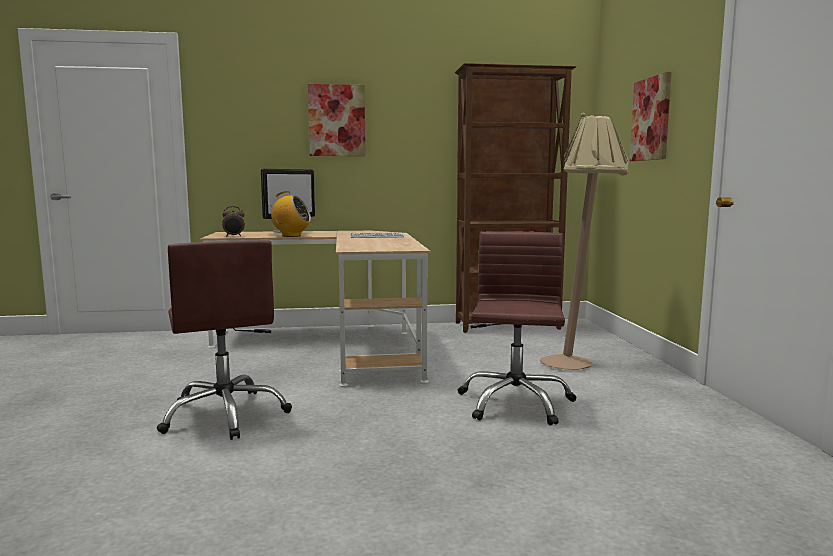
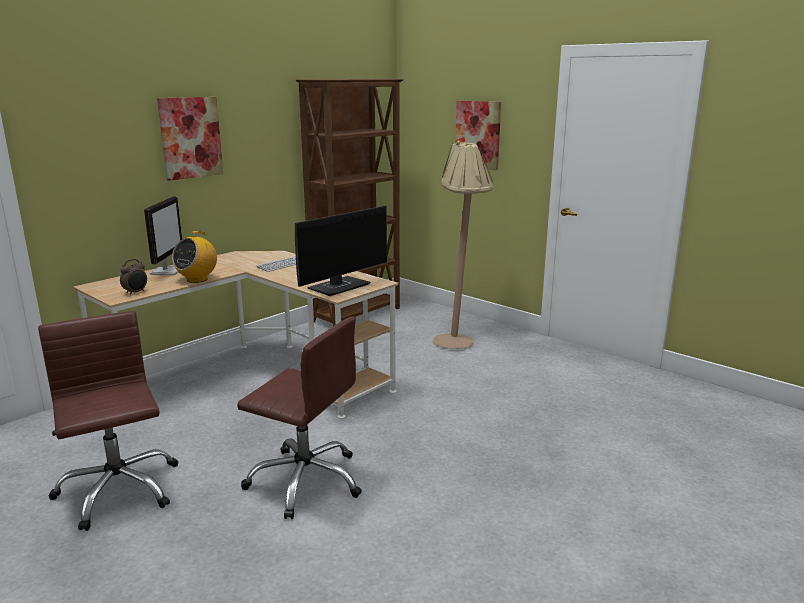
camera: 40 degrees left, 10 degrees up
(291, 236) = (197, 279): radio -> radio turned 150 degrees clockwise
(372, 247) = (340, 286): none -> monitor
(514, 403) = (477, 388): brown office chair -> brown office chair (118, 490)

